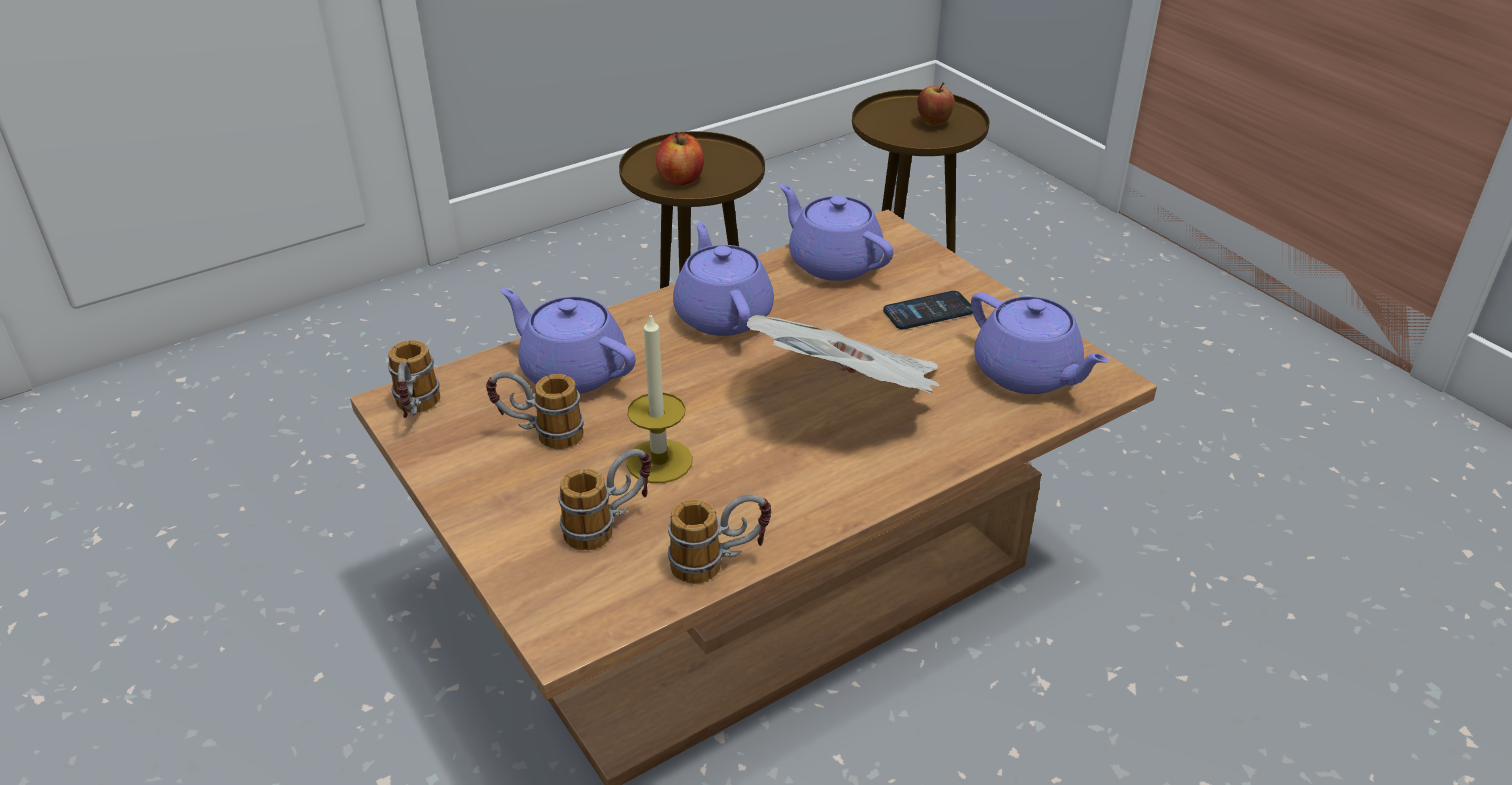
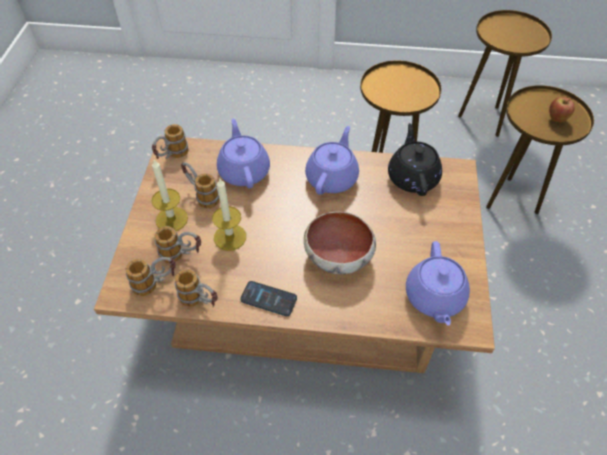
camera: 40 degrees right, 15 degrees up
(528, 491) = (171, 219): none -> candle
(613, 585) = (156, 284): none -> mug
(681, 179) = (389, 91): apple -> none
(766, 224) = (484, 119): none -> brown side table
(833, 262) = (412, 177): purple teapot -> black teapot
(851, 396) = (339, 255): newspaper -> bowl
(928, 312) = (426, 232): phone -> phone (268, 299)

